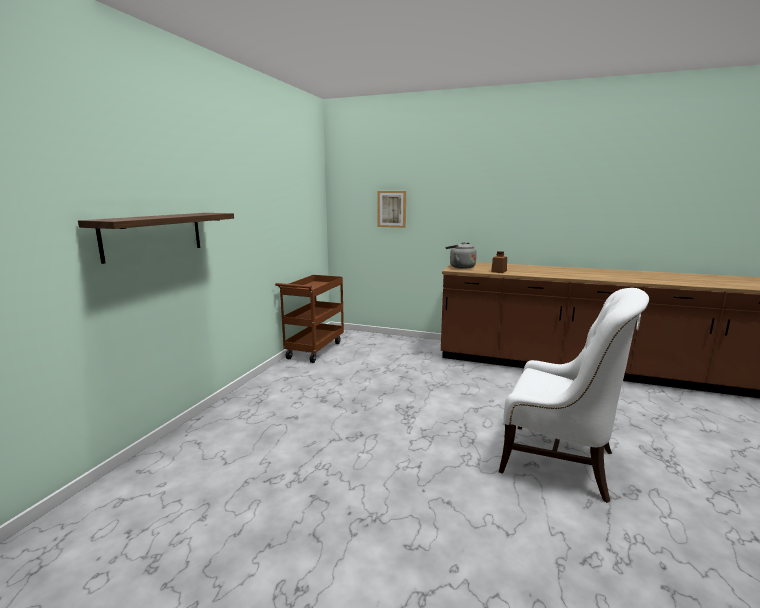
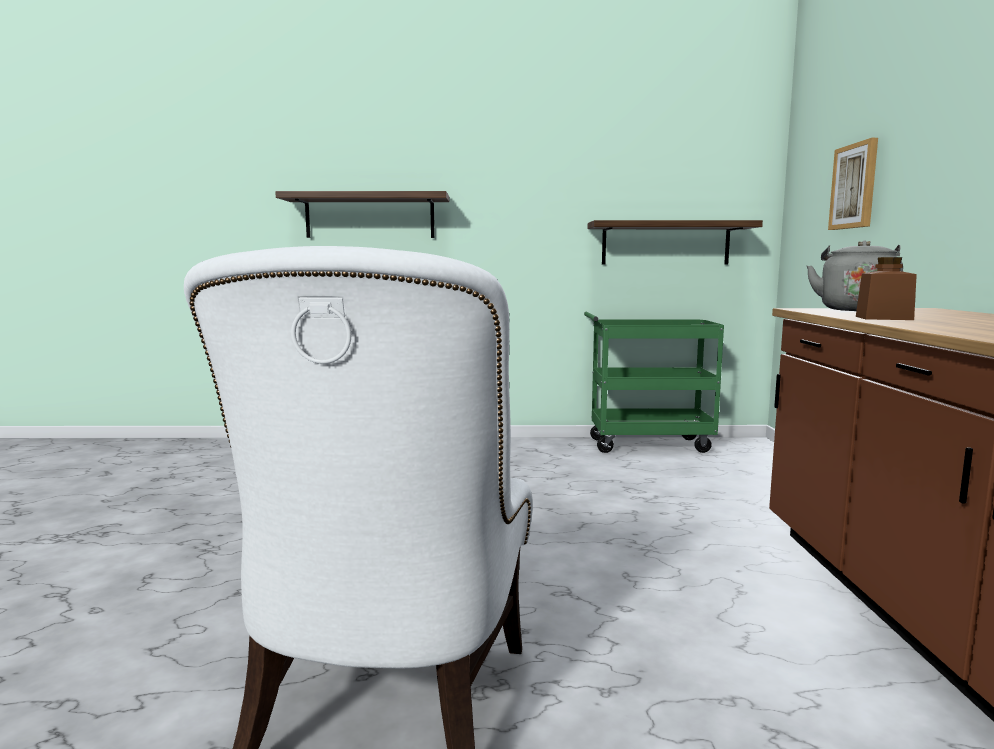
camera: 70 degrees right, 5 degrees down
(297, 235) = (665, 243): none -> shelf
(314, 351) = (646, 446): brown cart -> green cart

